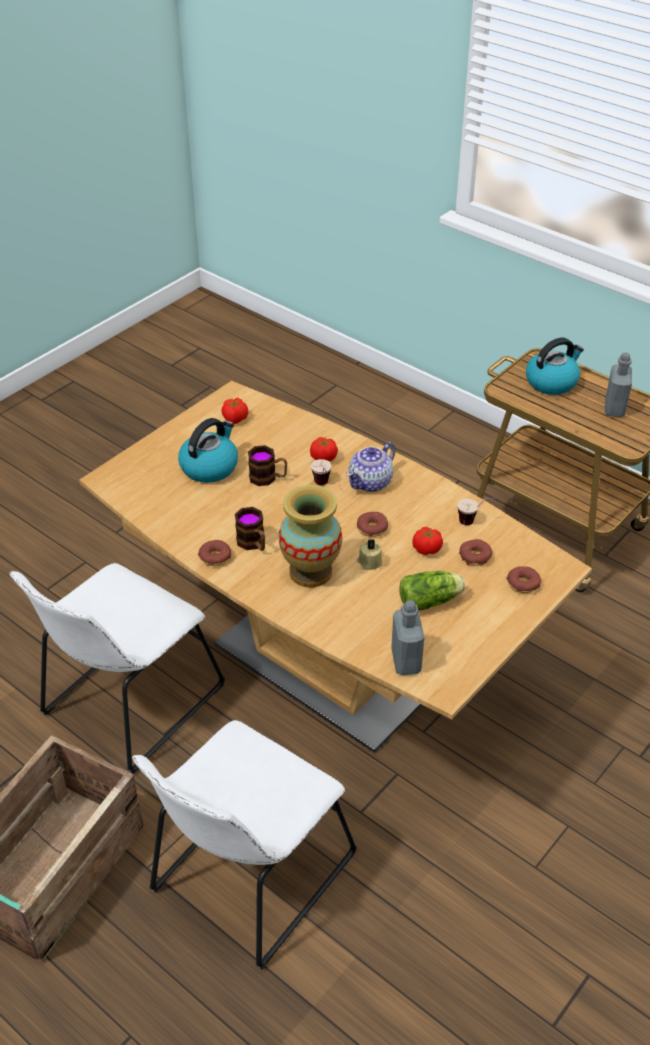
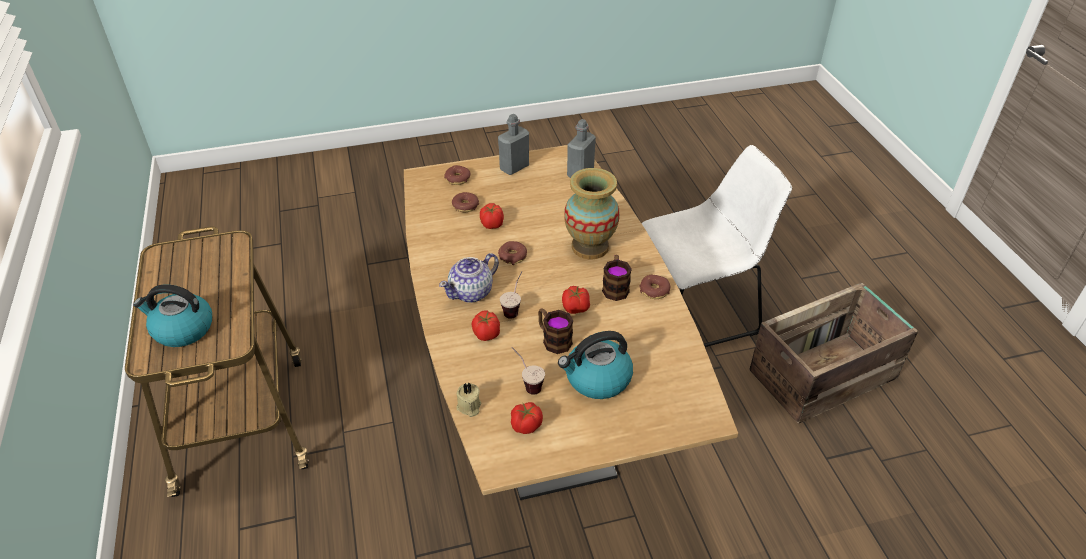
camera: 145 degrees left, 0 degrees up
(128, 704) = (720, 465): white chair -> none
(271, 509) = (576, 308): none -> tomato
(369, 562) = (541, 235): beige candle -> beige candle (469, 407)
(371, 482) = (472, 292): teapot -> teapot turned 150 degrees clockwise
(431, 601) = (527, 195): lettuce -> none
(475, 522) = (434, 227): cup -> cup (527, 383)
(614, 408) = (184, 277): grey bottle -> grey bottle (514, 167)

